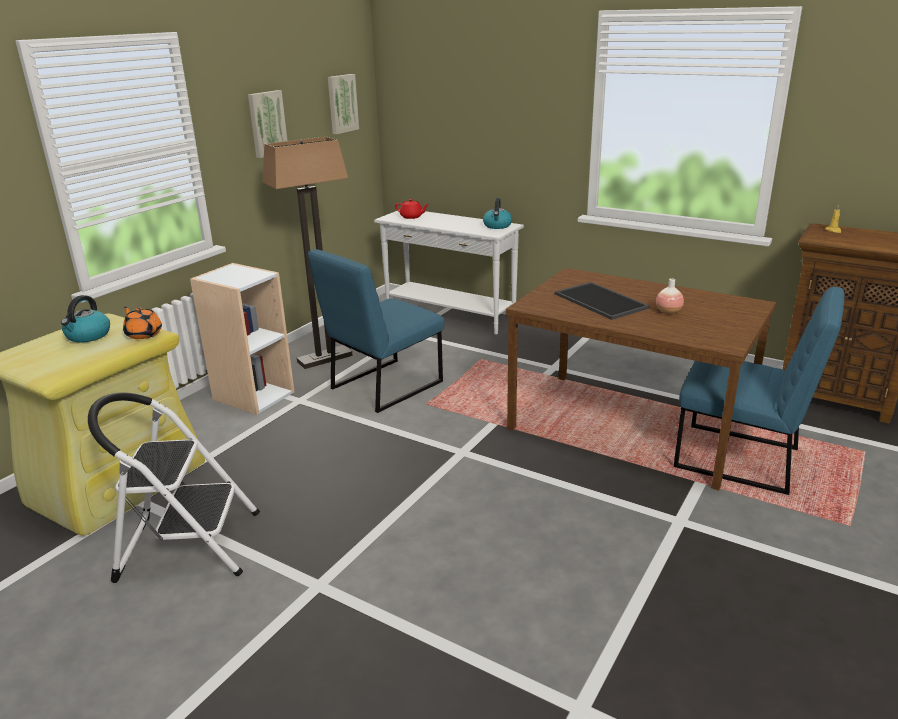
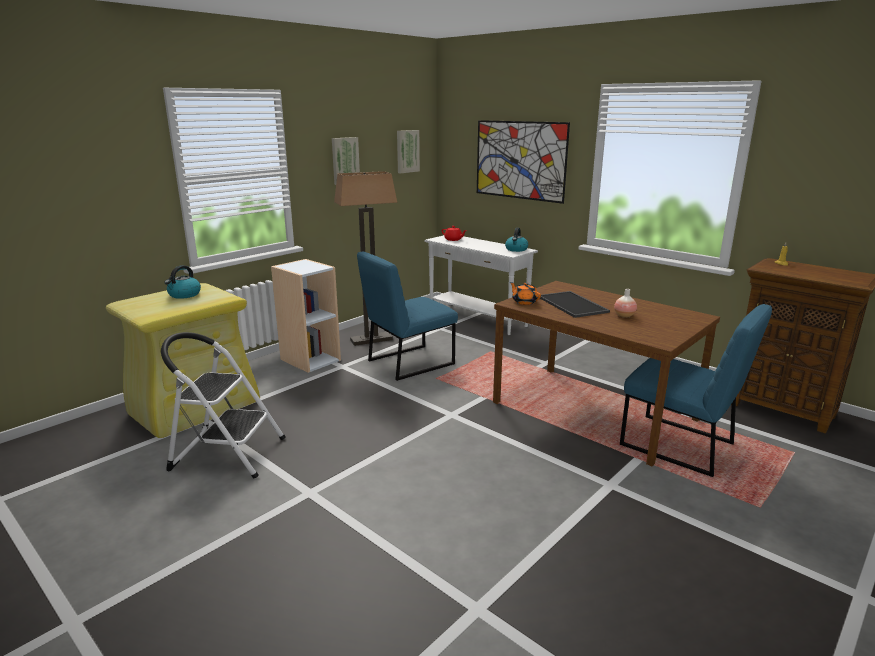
camera: 10 degrees right, 5 degrees down
(143, 334) = (222, 297): orange teapot -> orange teapot (524, 302)
(493, 110) = (520, 160): none -> picture

